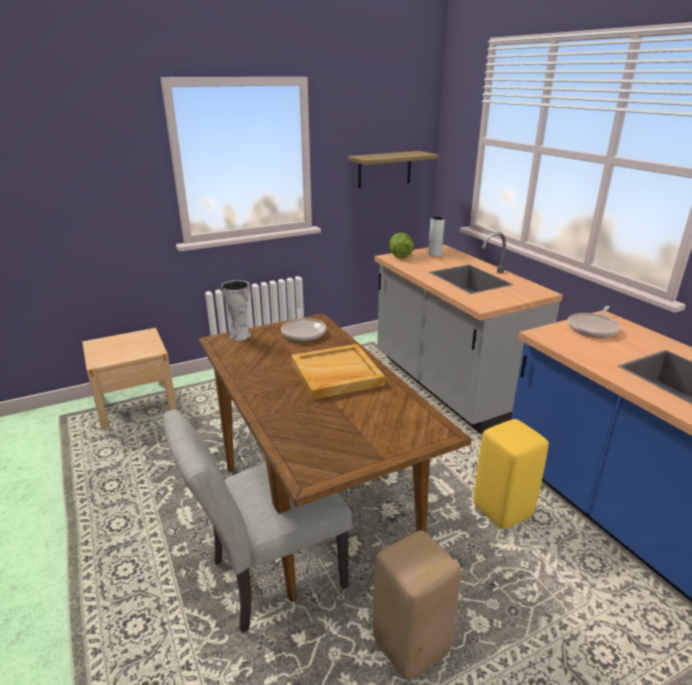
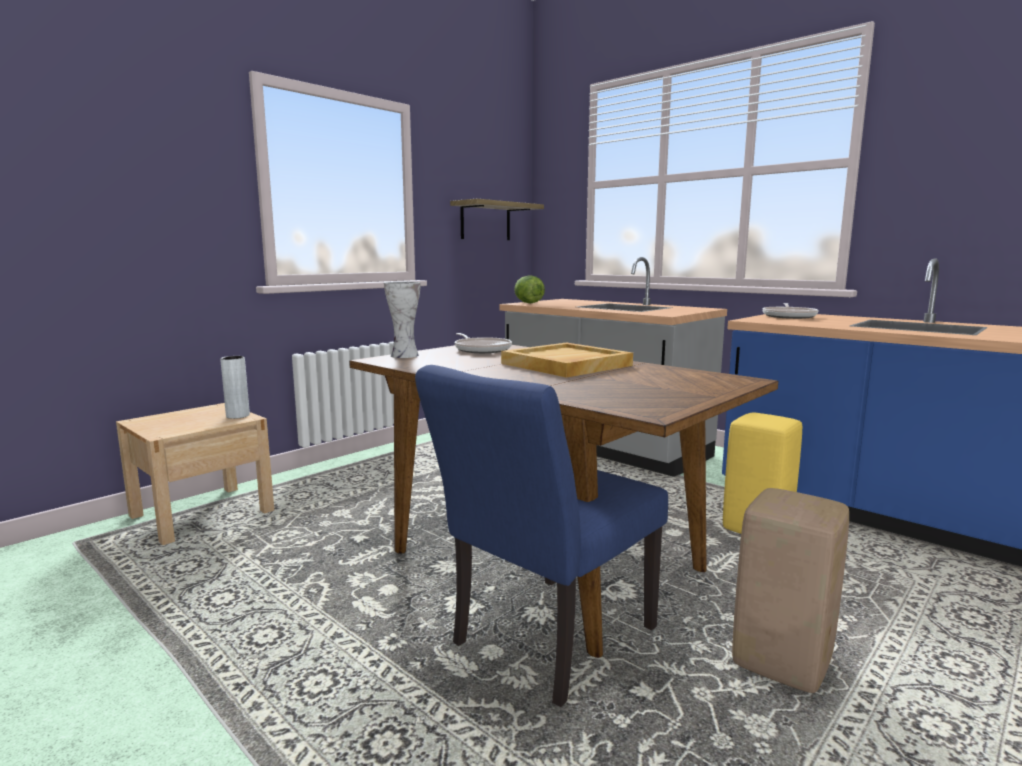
camera: 20 degrees left, 15 degrees down
(268, 577) = (544, 642): grey chair -> blue chair
(434, 254) = (563, 301): grey vase -> grey vase (238, 416)

